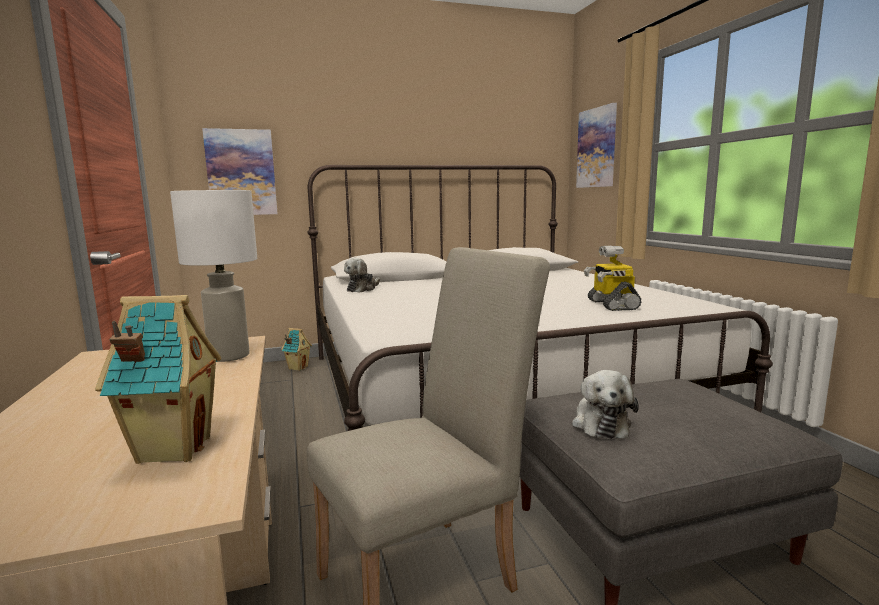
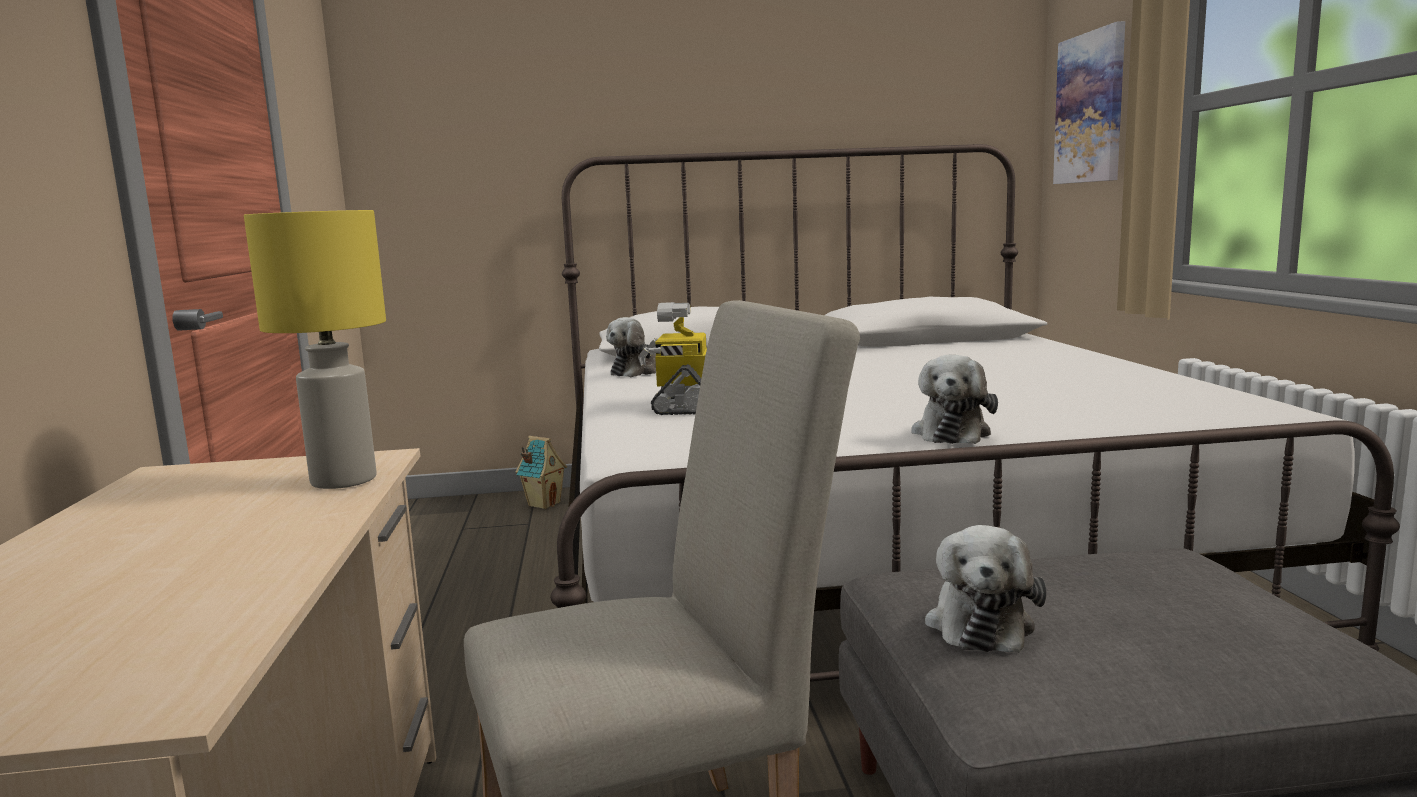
camera: 10 degrees right, 0 degrees up
(172, 449) = (174, 623): toy house -> none
(228, 356) = (343, 480): white table lamp -> yellow table lamp
(241, 172) = (454, 175): picture -> none
(558, 320) = (952, 432): none -> plush toy
(611, 305) = (1071, 405): toy robot -> toy robot (684, 405)

